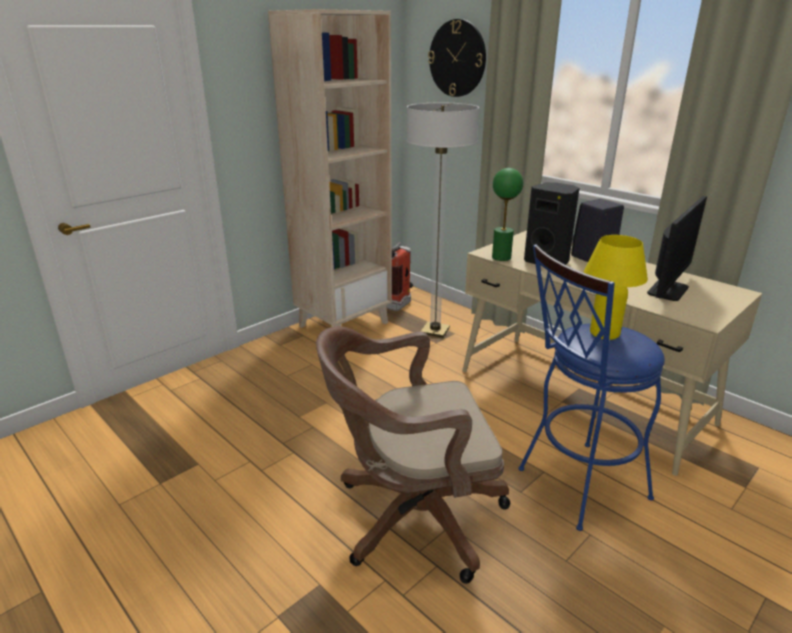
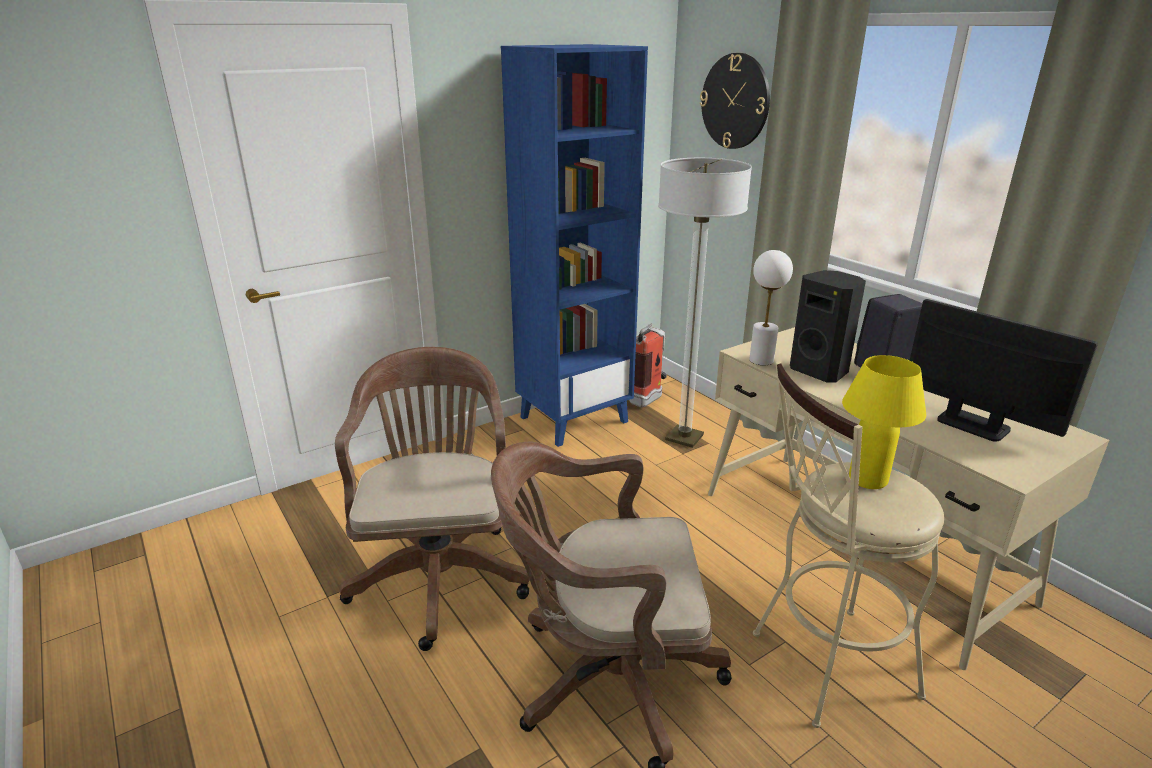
camera: 10 degrees right, 0 degrees up
(256, 453) = (439, 573): none -> brown office chair
(343, 324) = (574, 419): beige bookcase -> blue bookcase
(501, 257) = (761, 360): green table lamp -> white table lamp
(574, 486) = (821, 666): blue stool -> beige stool
(667, 290) = (972, 424): monitor -> monitor turned 90 degrees counterclockwise

